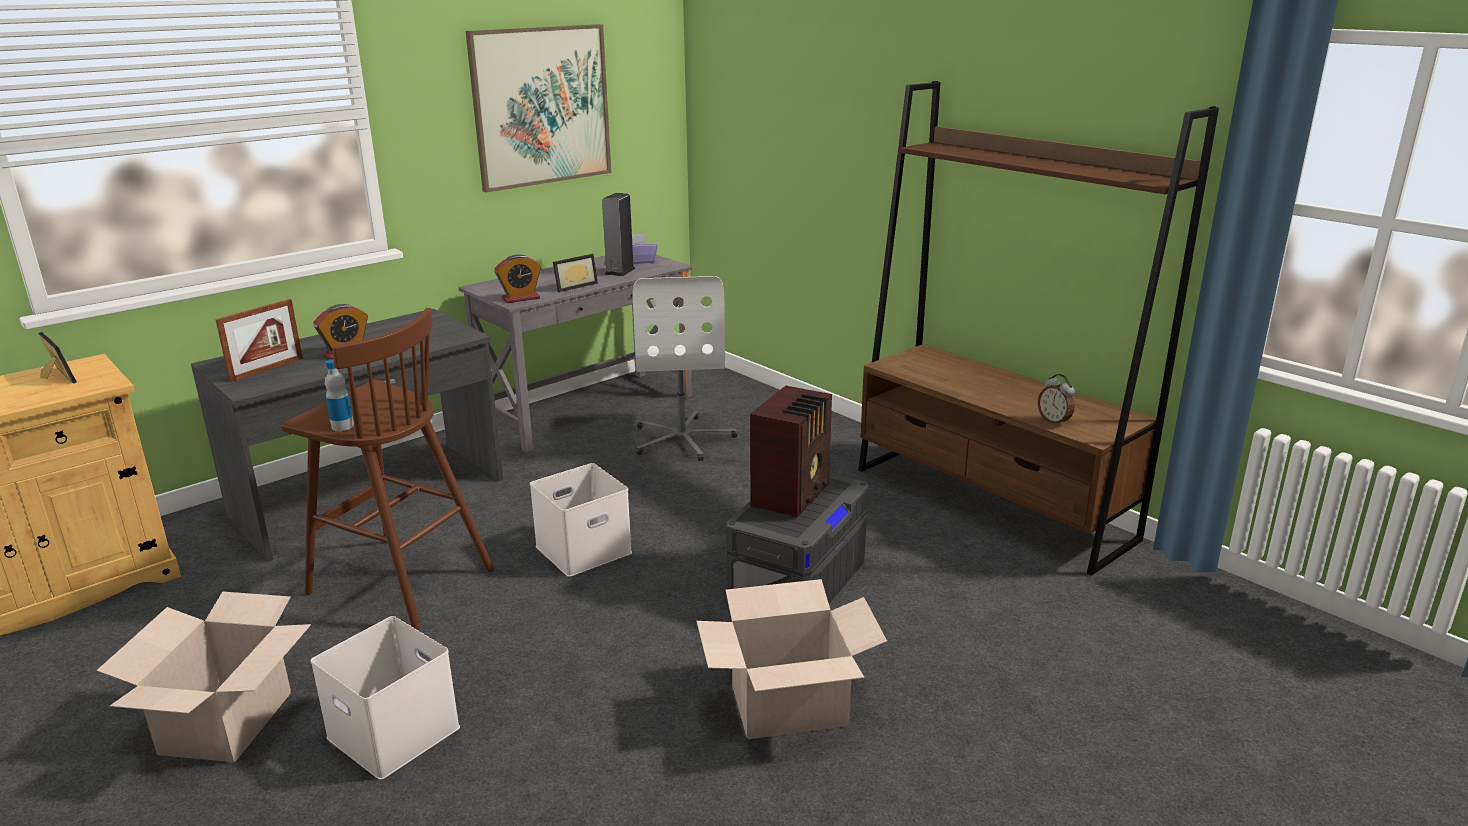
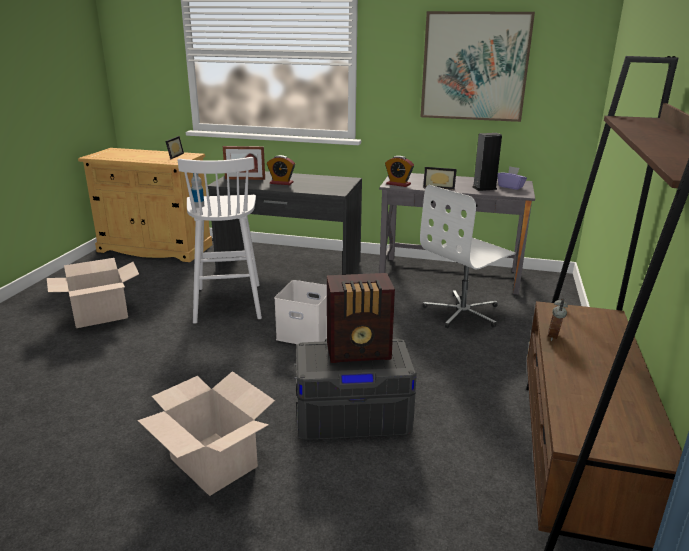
camera: 55 degrees right, 0 degrees up
(390, 732) = (114, 351): white storage box -> none
(398, 581) = (228, 302): brown stool -> white stool
(1054, 421) = (573, 409): alarm clock -> alarm clock (554, 336)

